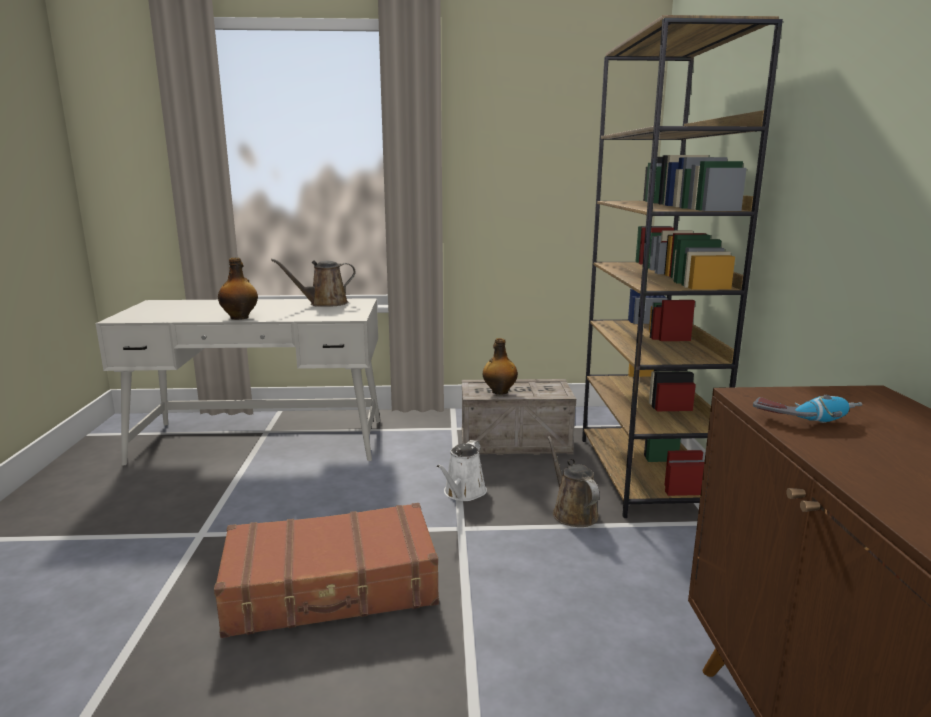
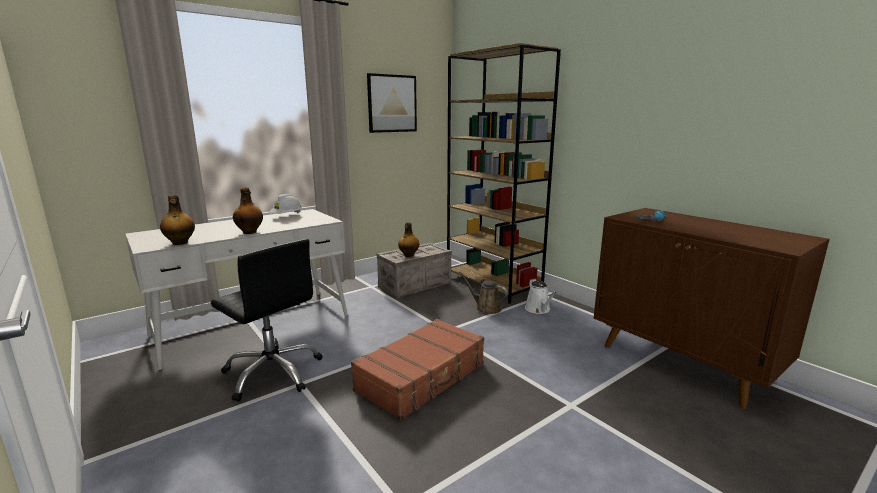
camera: 35 degrees left, 0 degrees up
(154, 319) = (180, 243): none -> bottle
(198, 509) = (273, 373): none -> black office chair
(324, 304) = (287, 216): brown watering can -> white hard hat
(463, 493) = (423, 315): white watering can -> white watering can (538, 309)
(535, 144) = (392, 103): none -> picture

